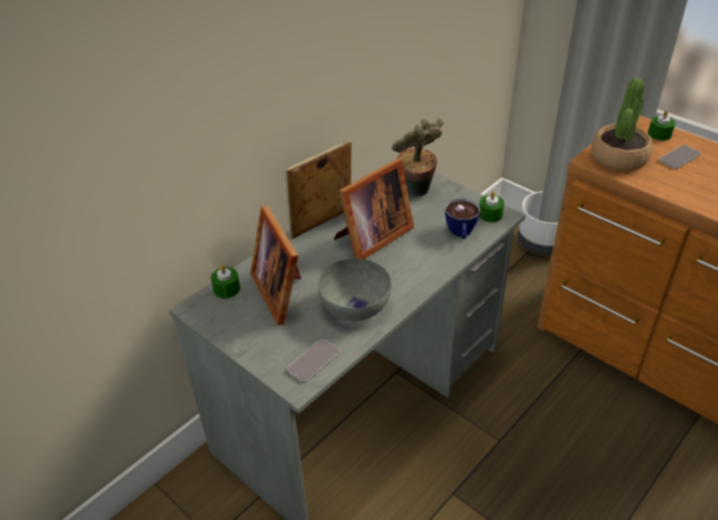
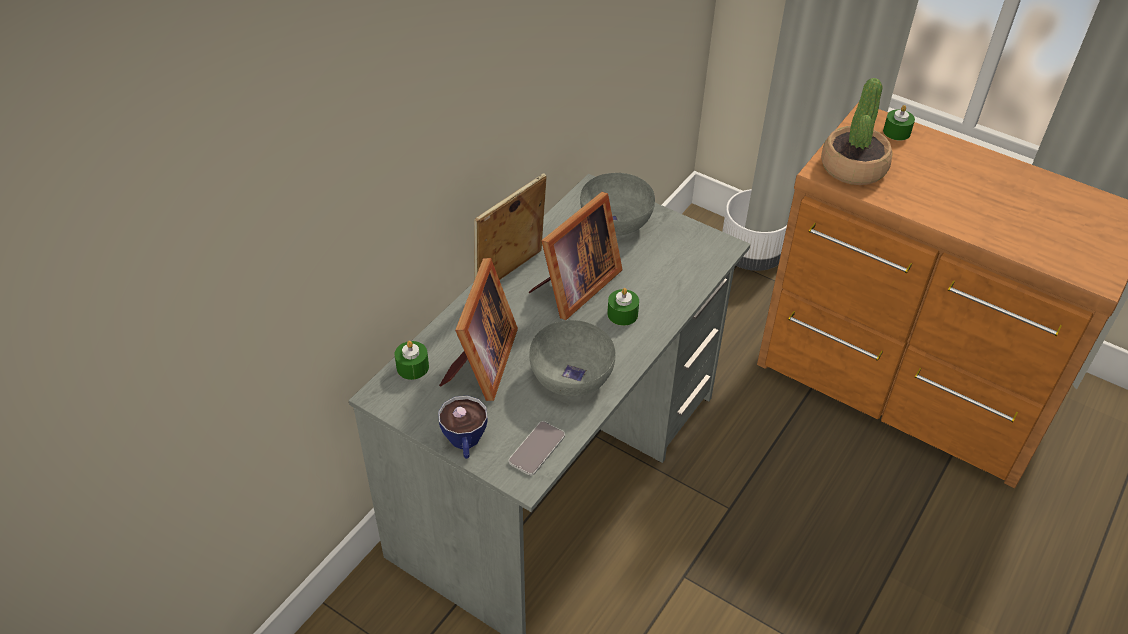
camera: 10 degrees left, 5 degrees up
(282, 290) = (480, 364): picture frame -> picture frame turned 135 degrees counterclockwise
(416, 192) = (616, 222): potted plant -> grey bowl
(461, 233) = (679, 273): cup -> cup (465, 443)
(490, 214) = (709, 246): green candle -> green candle (622, 314)
(679, 157) = (921, 163): phone -> none

